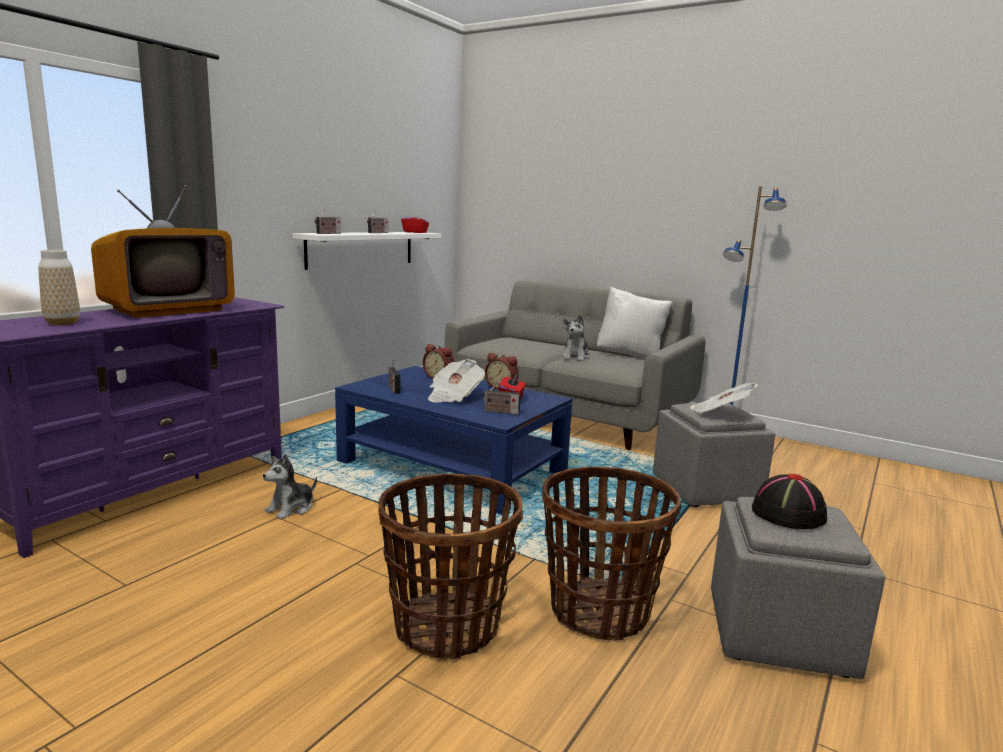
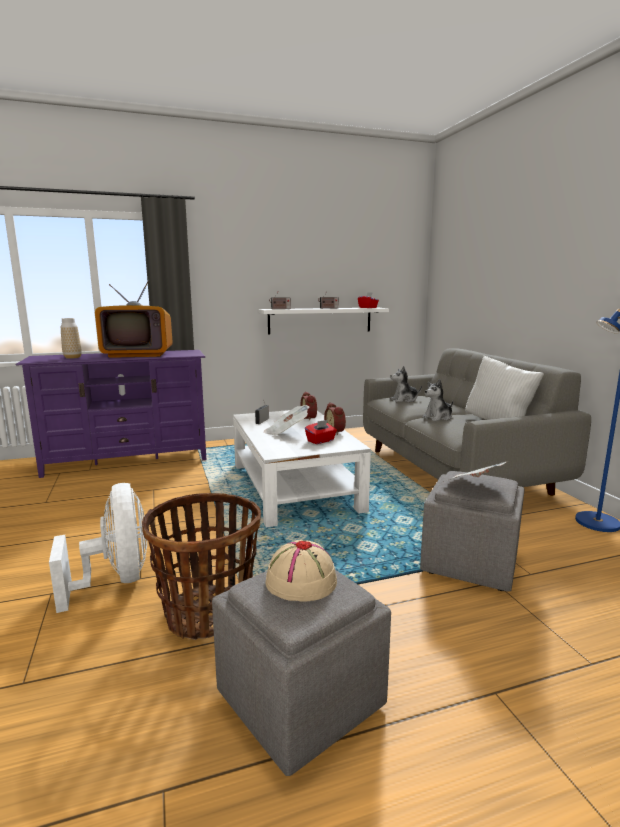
camera: 40 degrees right, 0 degrees up
(291, 509) = (166, 487): plush toy -> plush toy (404, 400)
(447, 626) = (116, 580): basket -> white fan
(452, 467) = (294, 487): blue coffee table -> white coffee table
(499, 412) = (290, 447): radio -> none
(787, 514) = (300, 581): black hat -> beige hat

